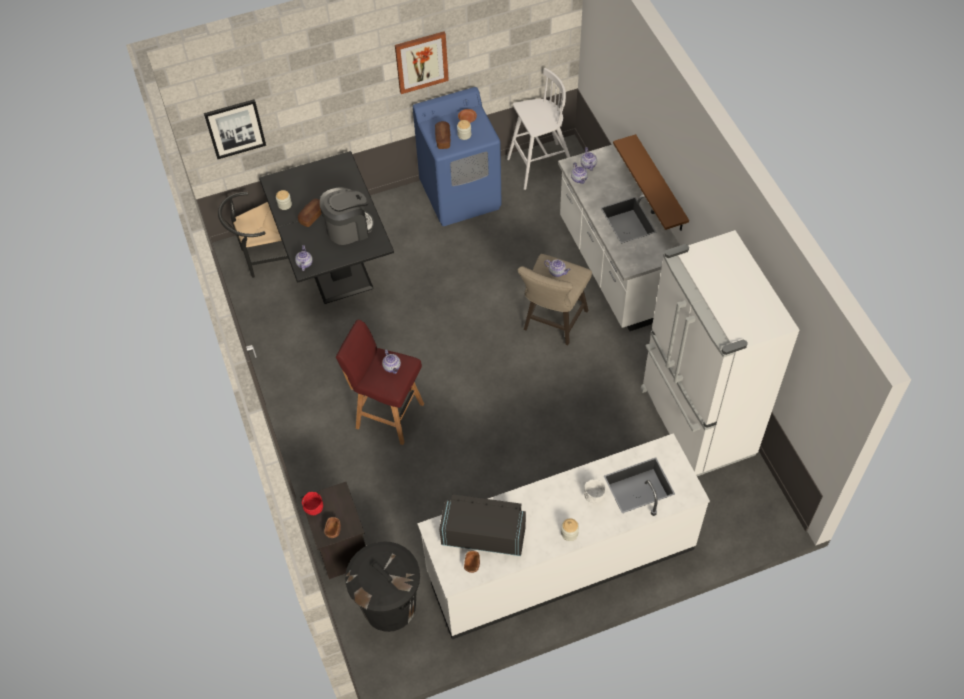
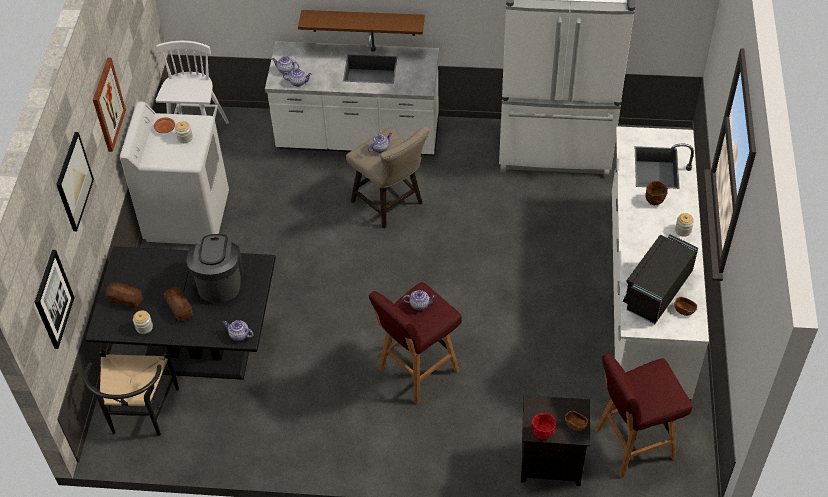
camera: 65 degrees left, 5 degrees down
(321, 78) = (74, 181): none -> picture
(389, 606) = (632, 444): black trash can -> red stool
(443, 139) = (177, 155): bread -> bread (125, 299)
(461, 195) = (187, 216): blue washing machine -> white washing machine
(594, 497) = (655, 200): white bowl -> brown bowl

